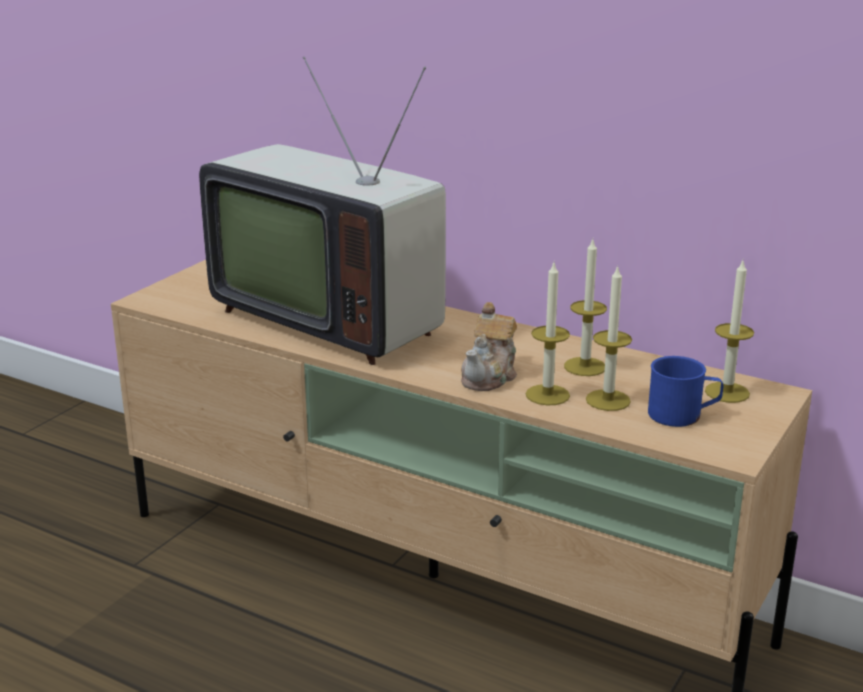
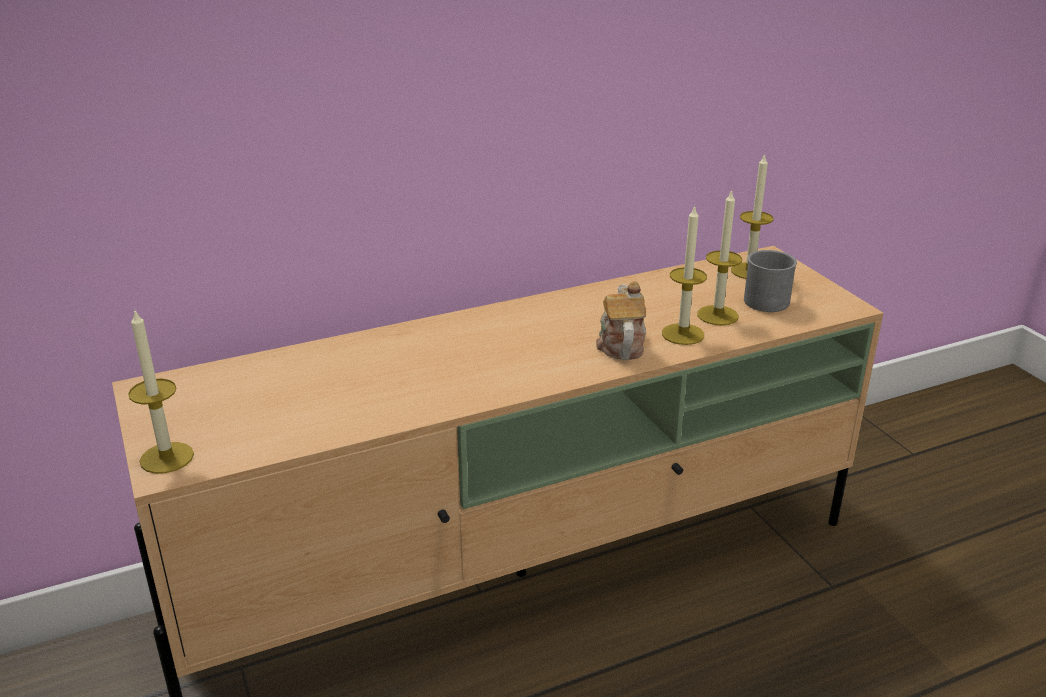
camera: 55 degrees left, 5 degrees up
(330, 318) = (394, 374): television -> none
(490, 376) = (620, 344): teapot -> teapot turned 150 degrees counterclockwise
(585, 366) = (649, 301): candle -> candle (166, 458)
(683, 414) = (769, 299): blue mug -> grey mug

